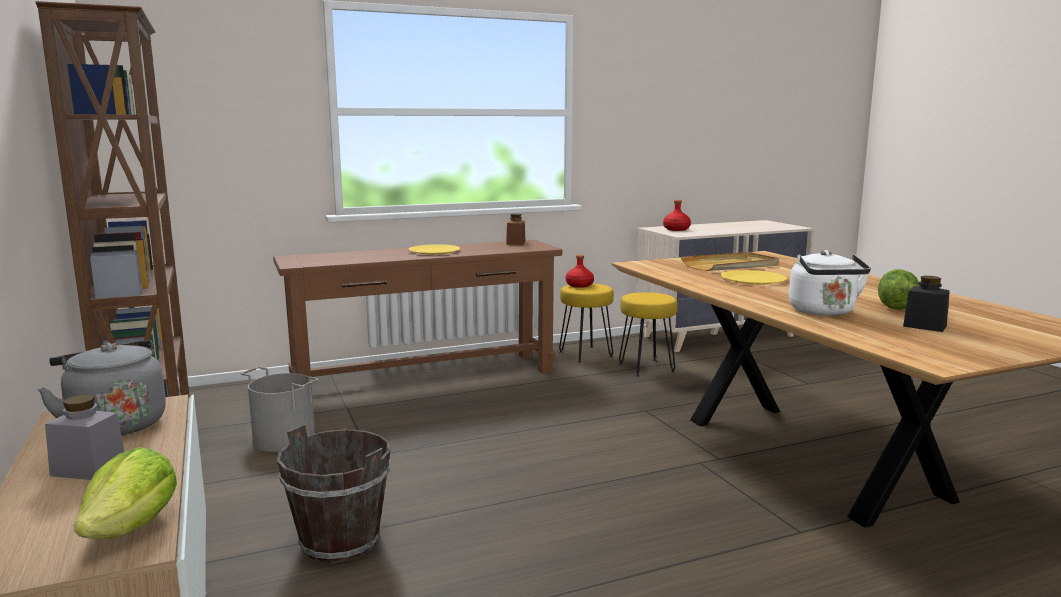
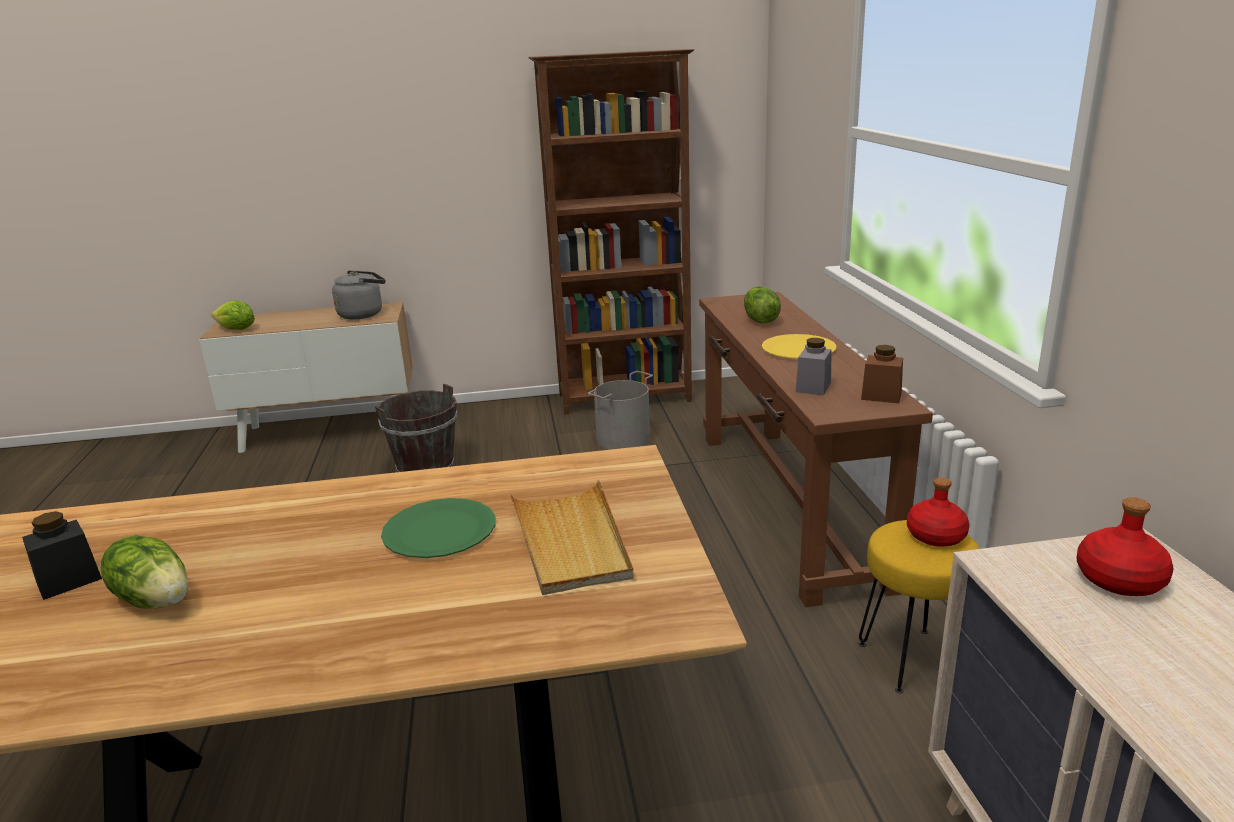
camera: 105 degrees right, 10 degrees up
(89, 469) = (309, 317): grey jar -> grey jar (813, 387)
(361, 257) = (759, 320): none -> lettuce
(646, 367) = (824, 725): yellow stool -> none
(753, 279) = (439, 531): yellow plate -> green plate
(824, 312) = (214, 528): white kettle -> none

